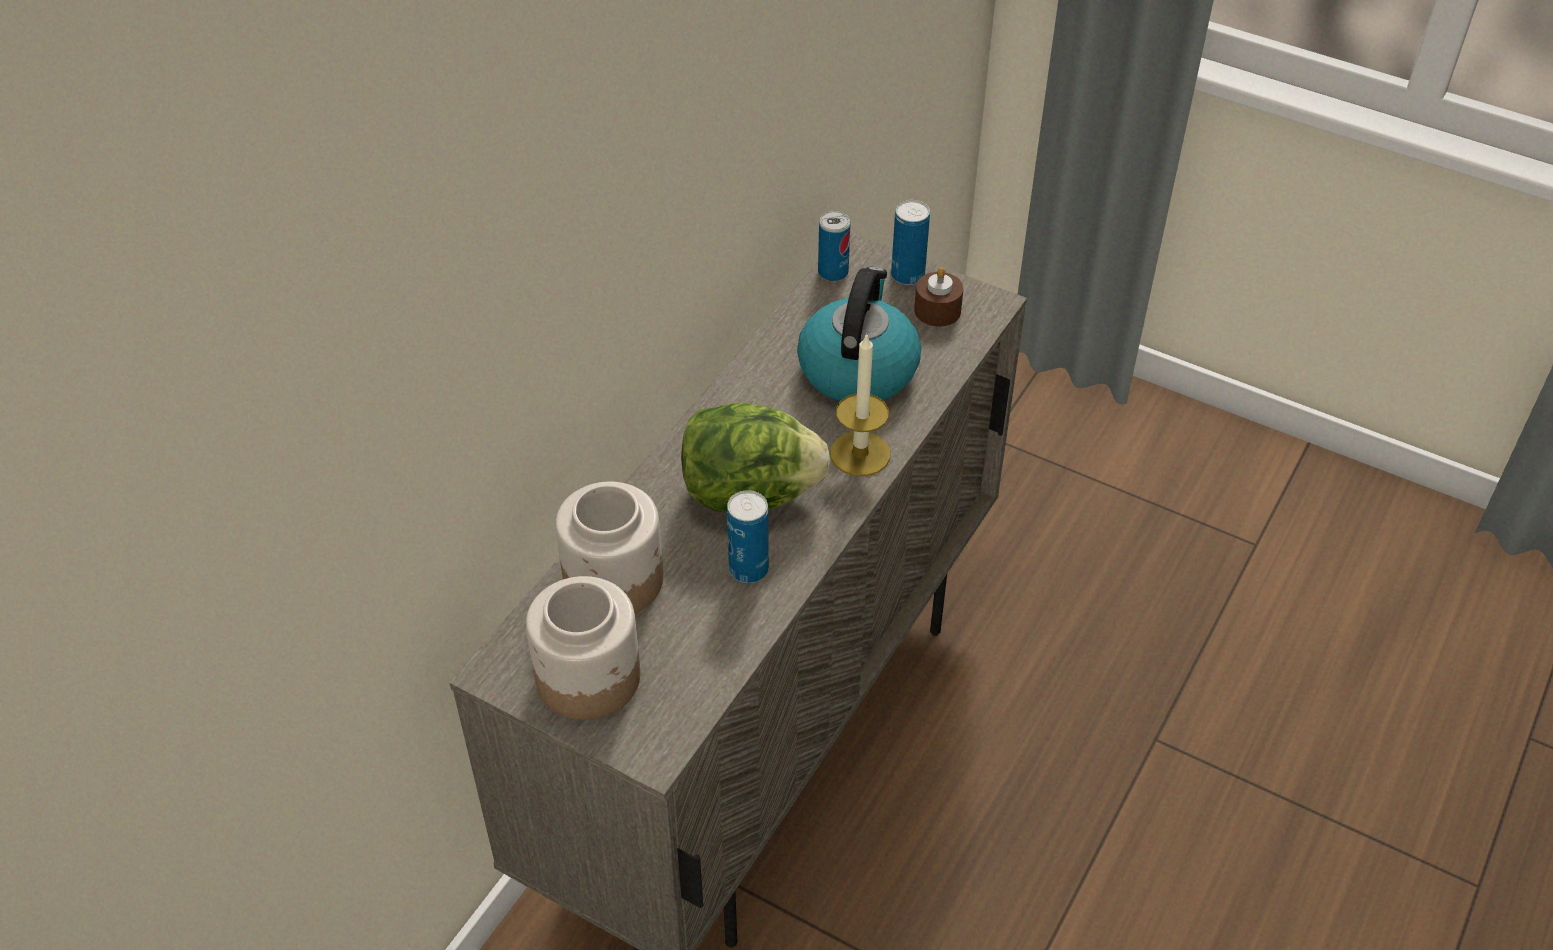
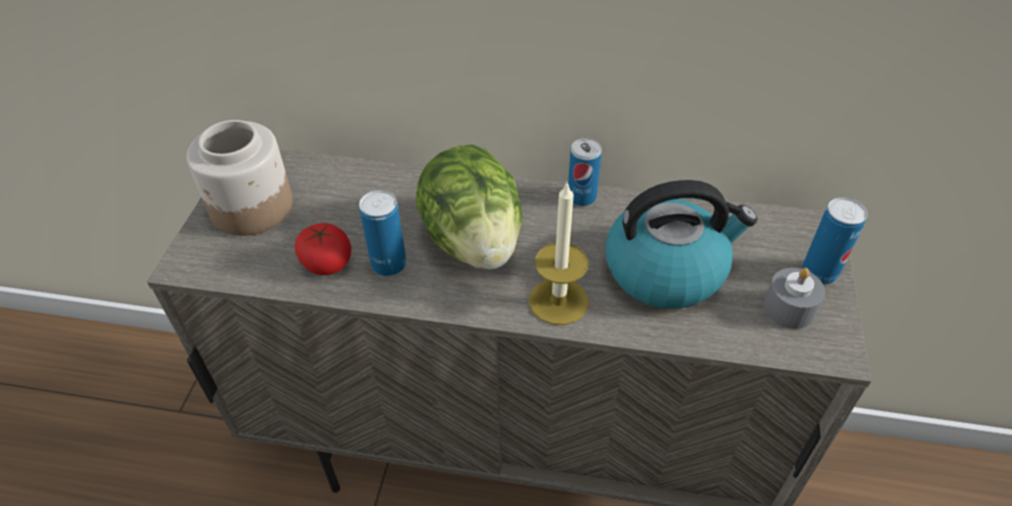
camera: 70 degrees right, 0 degrees up
(615, 580) = (351, 192): jar -> none
(718, 621) = (327, 262): none -> tomato
(833, 272) = (778, 219): can -> can (581, 197)
(937, 310) = (789, 308): brown candle -> grey candle

